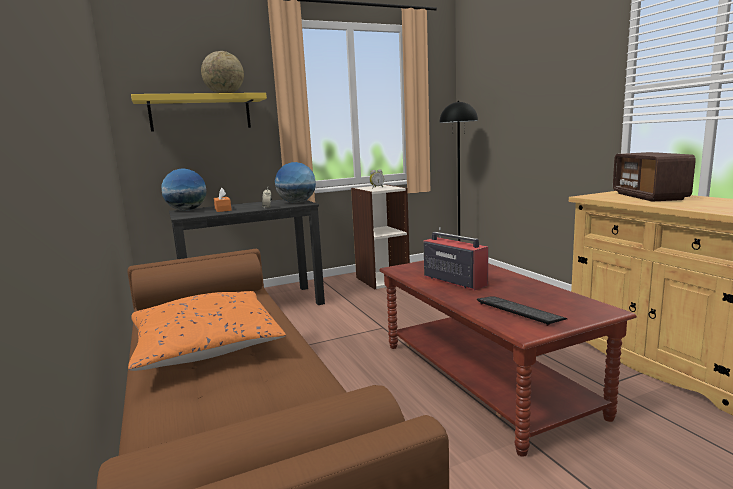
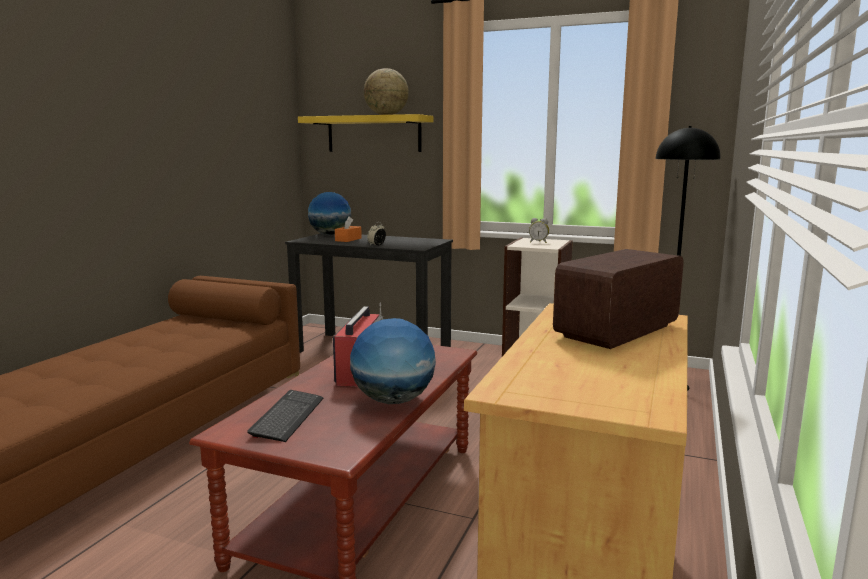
camera: 45 degrees right, 0 degrees up
(206, 347) = (119, 351): orange pillow -> none
(297, 203) = (418, 245): globe -> globe (393, 401)

